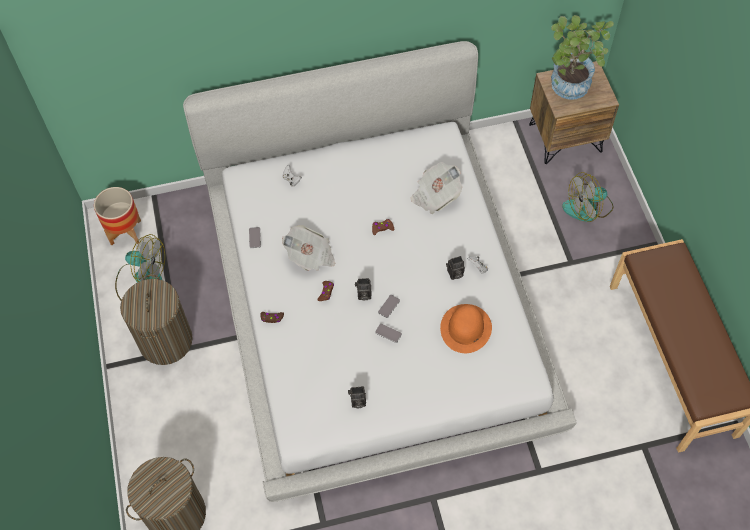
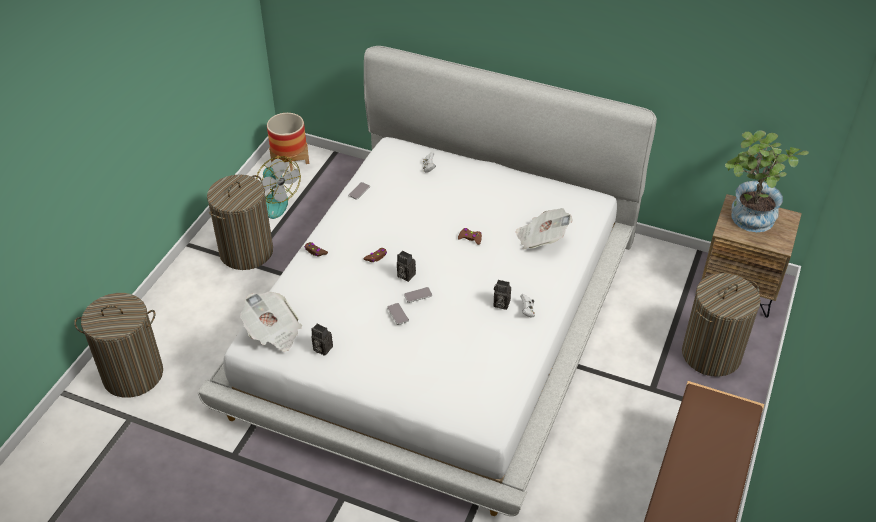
camera: 35 degrees right, 15 degrees down
(310, 256) = (390, 226): newspaper -> newspaper (273, 332)
(466, 328) = (469, 349): orange hat -> none
(588, 208) = (711, 354): fan -> laundry basket

